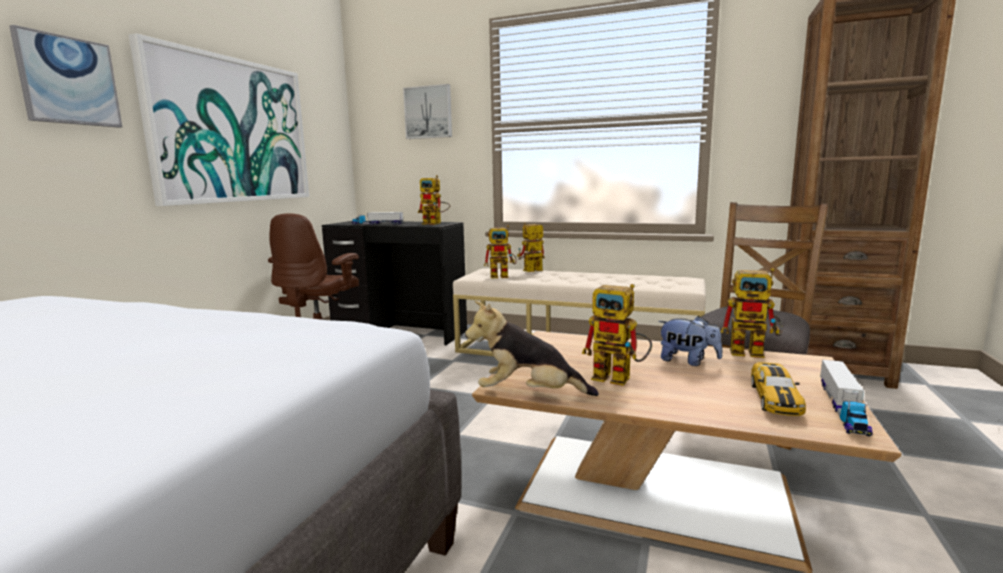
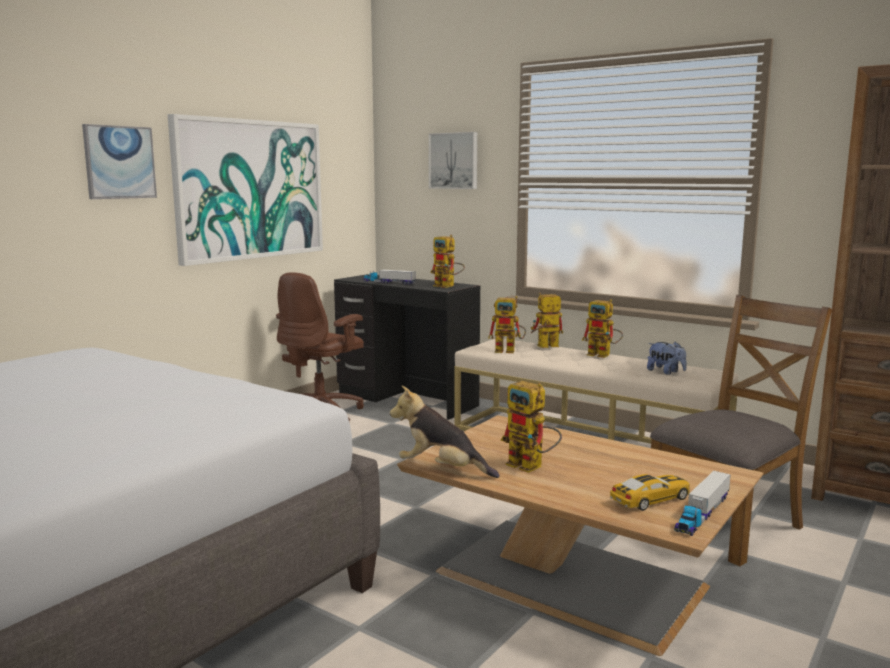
camera: 15 degrees right, 0 degrees up
(688, 361) = (611, 460): plush toy -> plush toy (666, 372)
(754, 352) = (688, 459): toy robot -> toy robot (603, 355)
(775, 399) = (651, 499): toy car -> toy car turned 150 degrees counterclockwise

